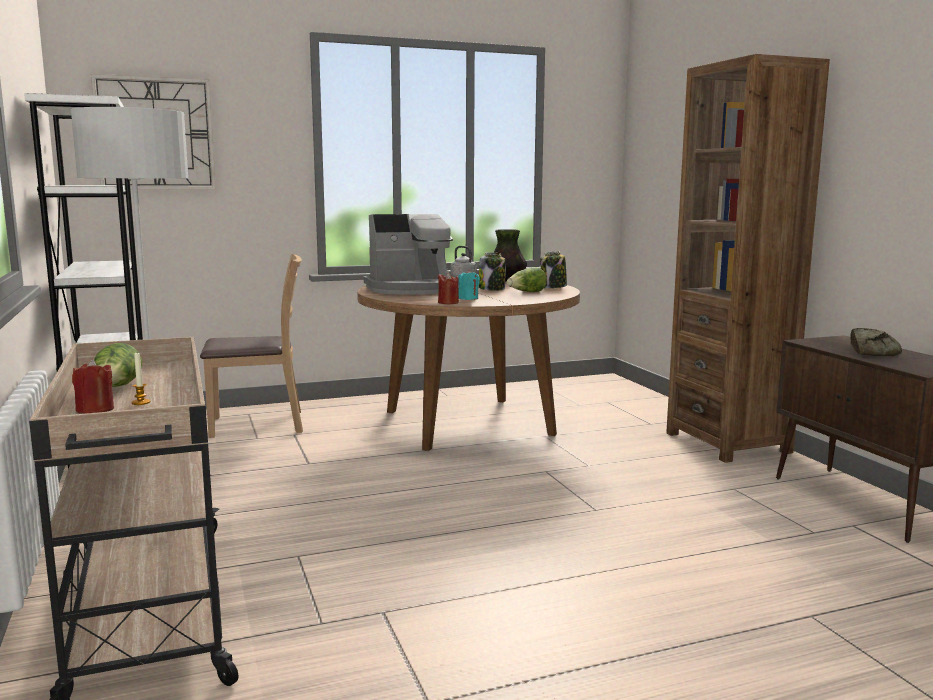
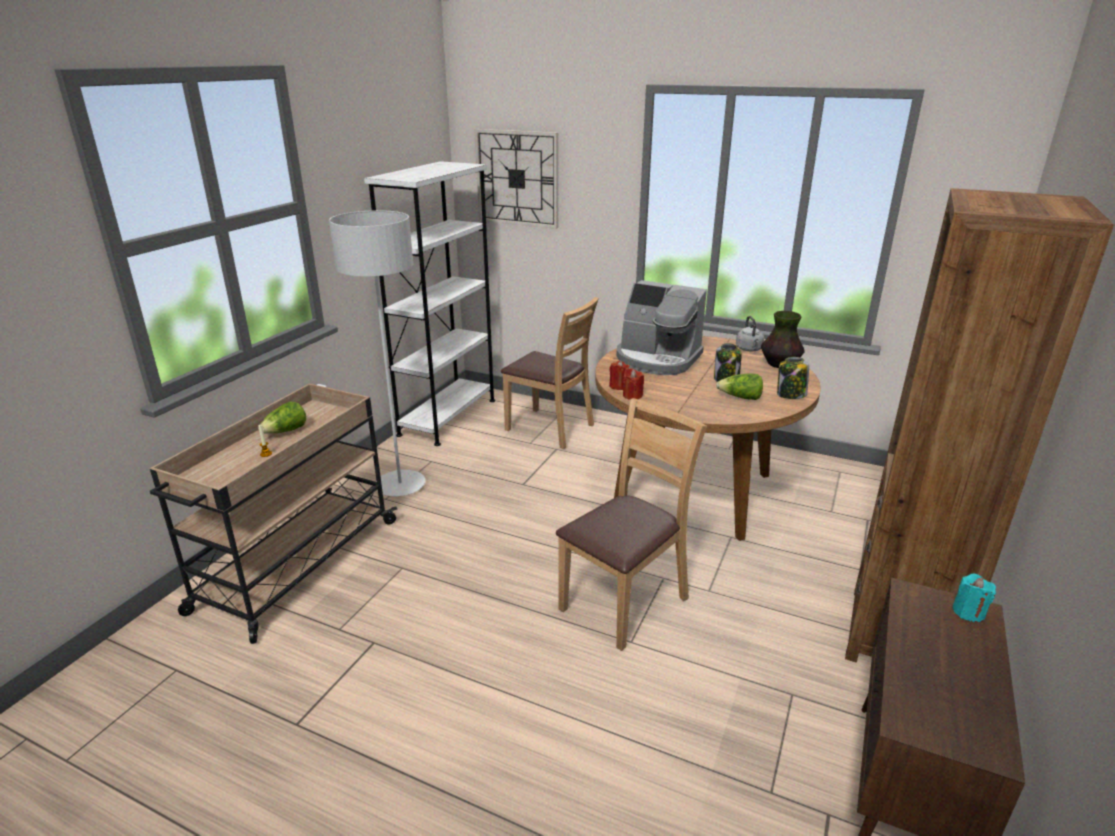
camera: 45 degrees right, 15 degrees up
(95, 409) = (240, 452): red candle -> red candle (618, 386)
(468, 299) = (663, 393): turquoise candle -> turquoise candle (968, 612)
(546, 493) = (624, 602): none -> brown chair
(872, 351) = (945, 653): bread -> none

